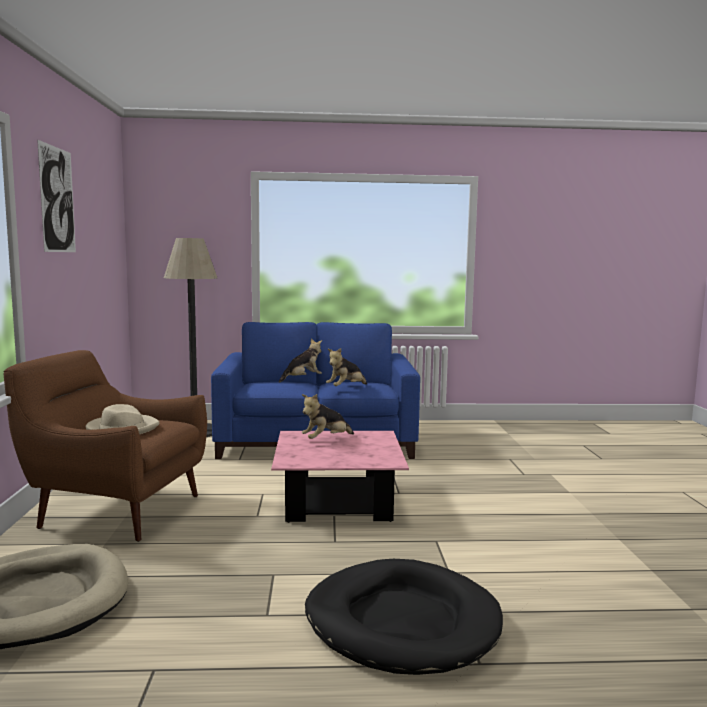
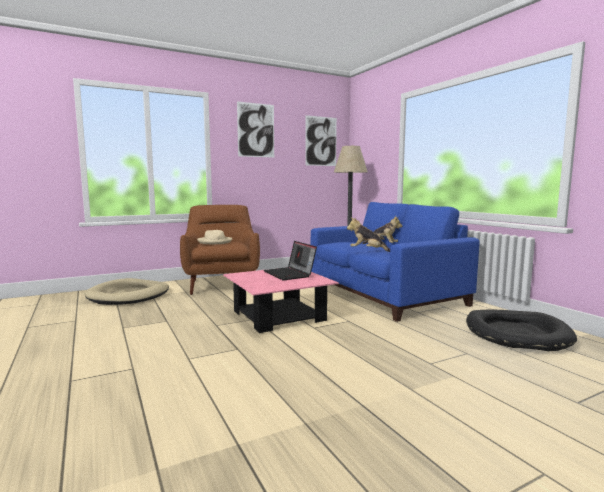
camera: 65 degrees right, 0 degrees up
(108, 222) = (321, 141): none -> picture
(326, 440) = (290, 274): plush toy -> laptop
(402, 622) = (118, 355): black dog bed -> black dog bed (516, 333)

